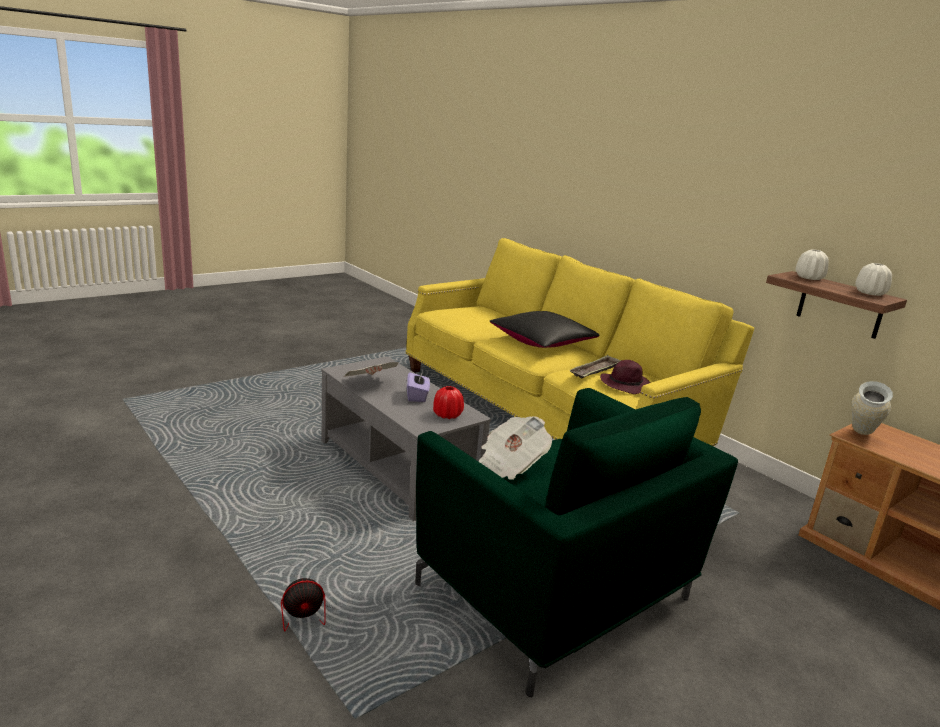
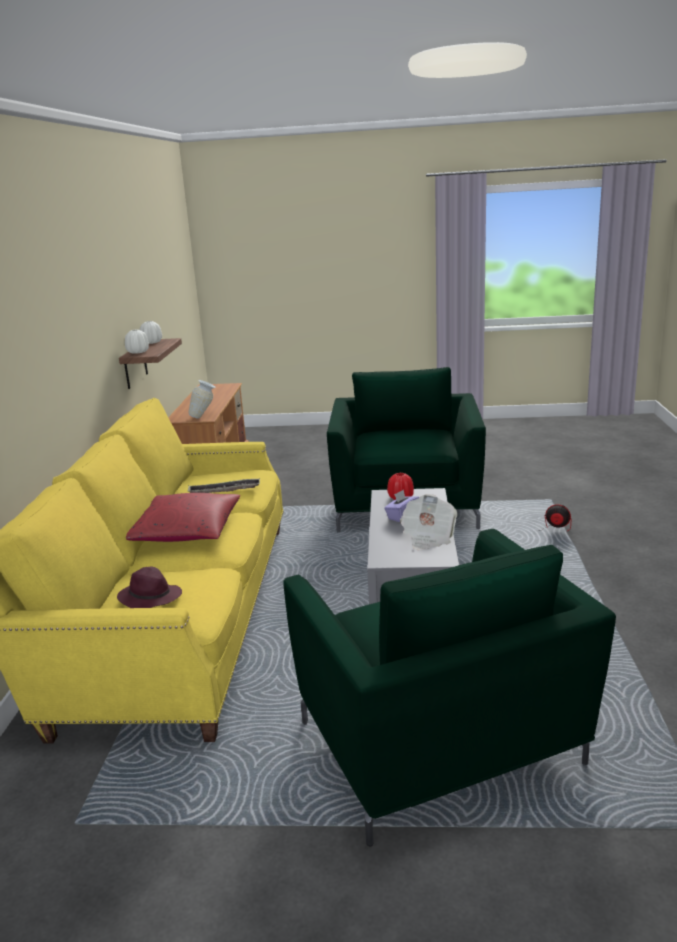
camera: 135 degrees left, 0 degrees up
(291, 394) = (439, 746): none -> green armchair
(509, 465) = (424, 446): newspaper -> none
(542, 342) = (187, 532): black pillow -> red pillow
(626, 385) = (231, 476): purple hat -> purple hat (149, 598)

